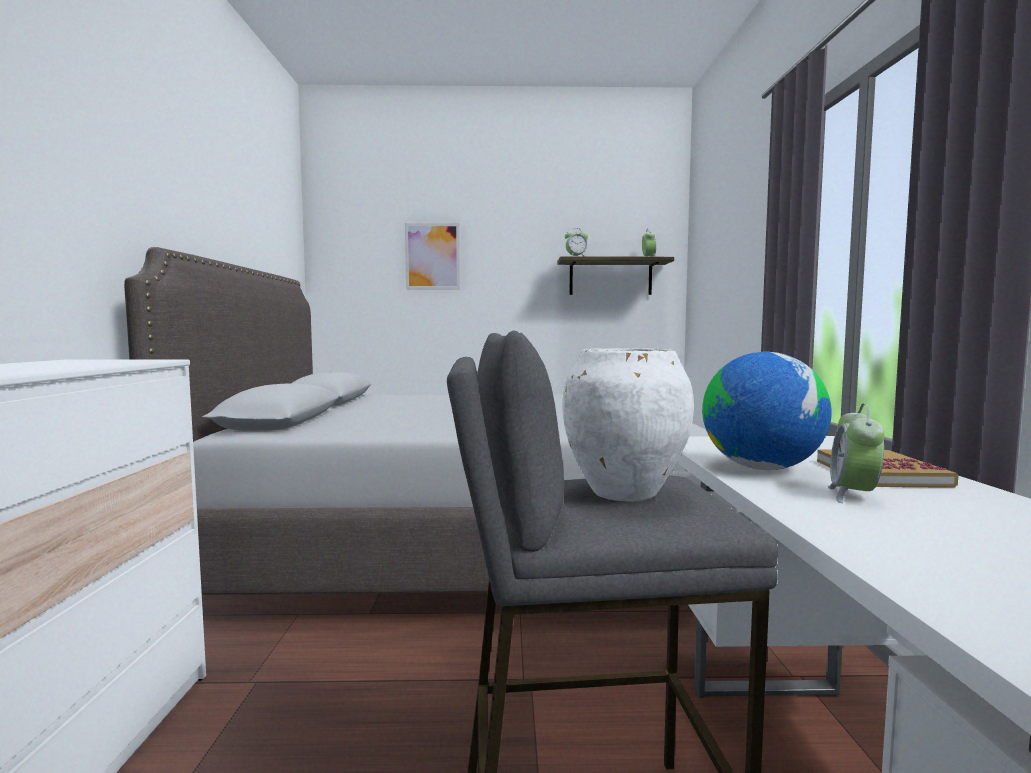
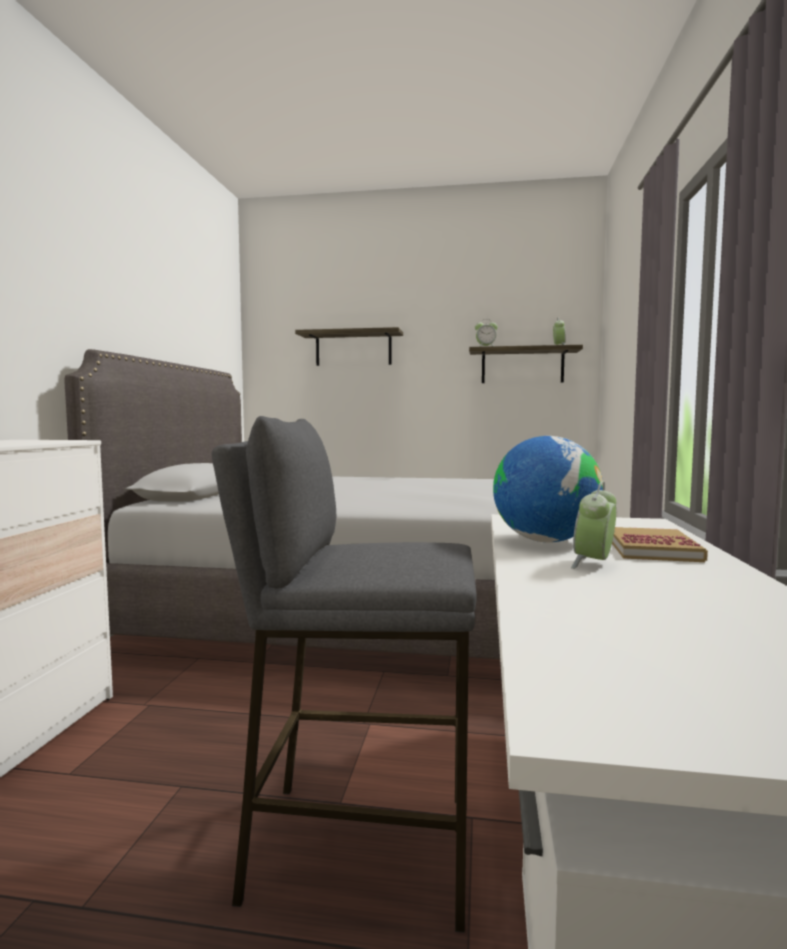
camera: 10 degrees right, 0 degrees up
(432, 256) = (353, 349): picture -> shelf
(623, 493) = (385, 552): white vase -> none

